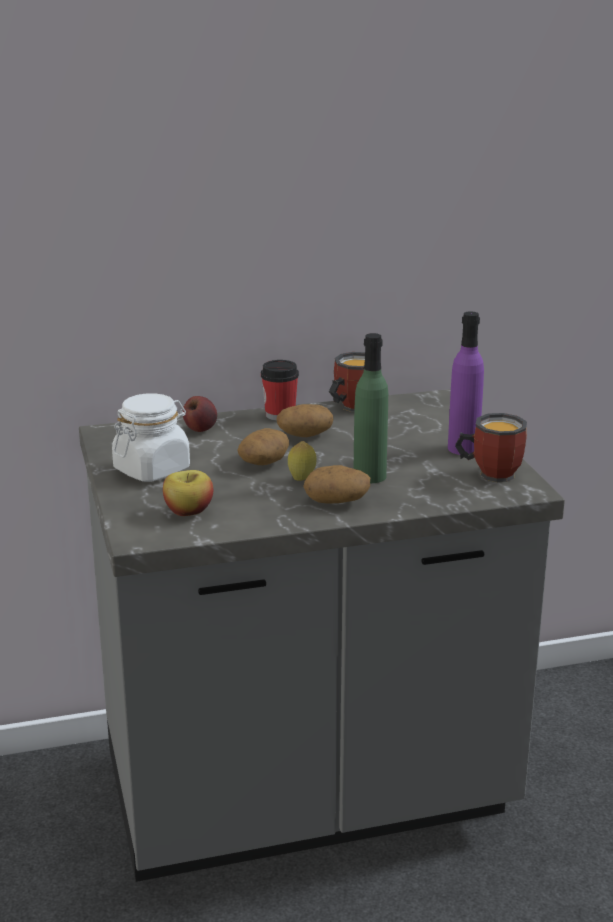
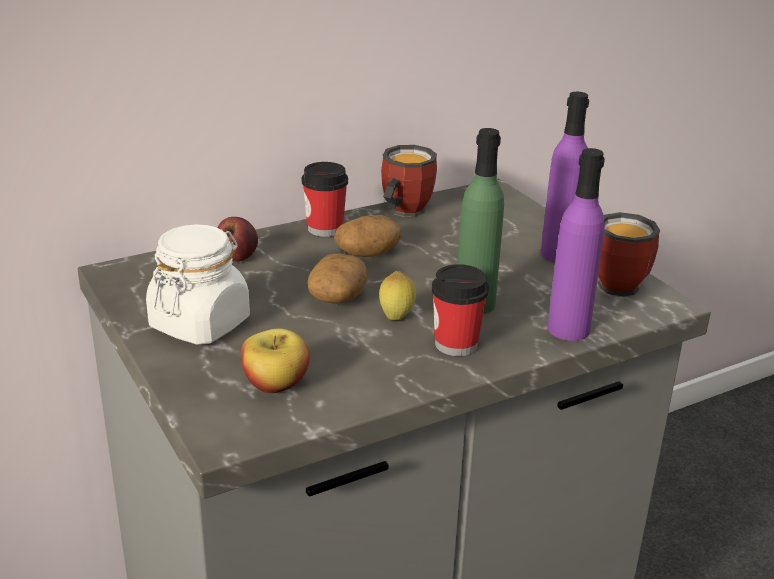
camera: 15 degrees left, 5 degrees up
(337, 500) = (456, 344): potato -> cup
(434, 499) = (568, 329): none -> purple bottle

